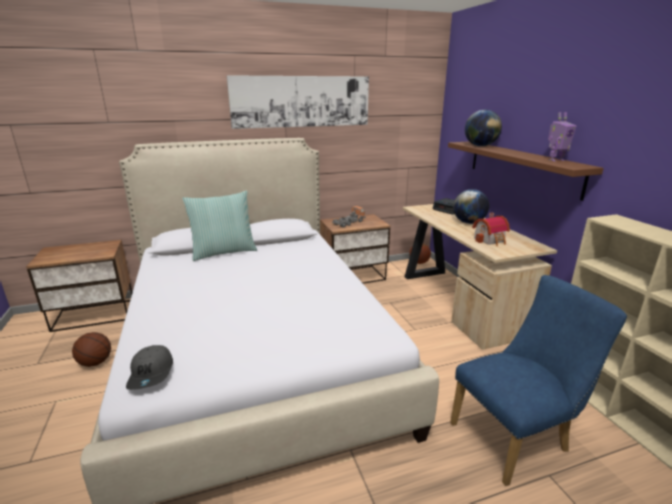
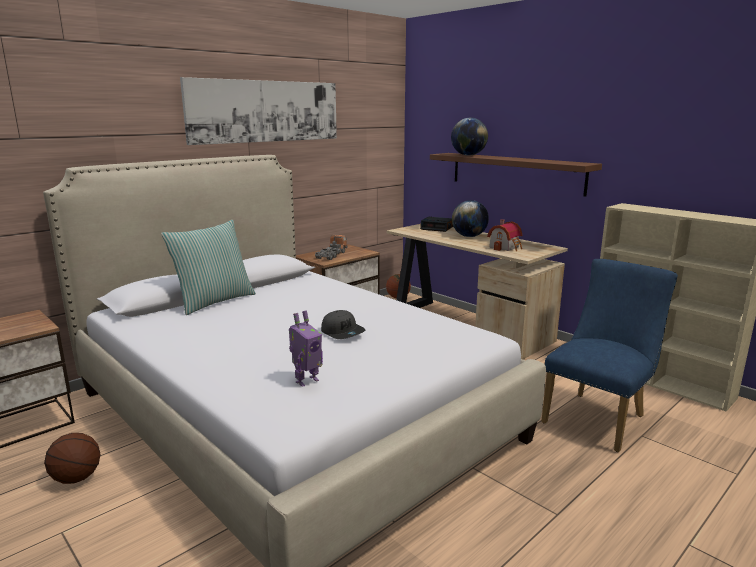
camera: 25 degrees left, 5 degrees down
(152, 373) = (294, 413): grey cap -> grey cap (343, 332)
(555, 160) = (556, 161): toy robot -> toy robot (306, 381)

